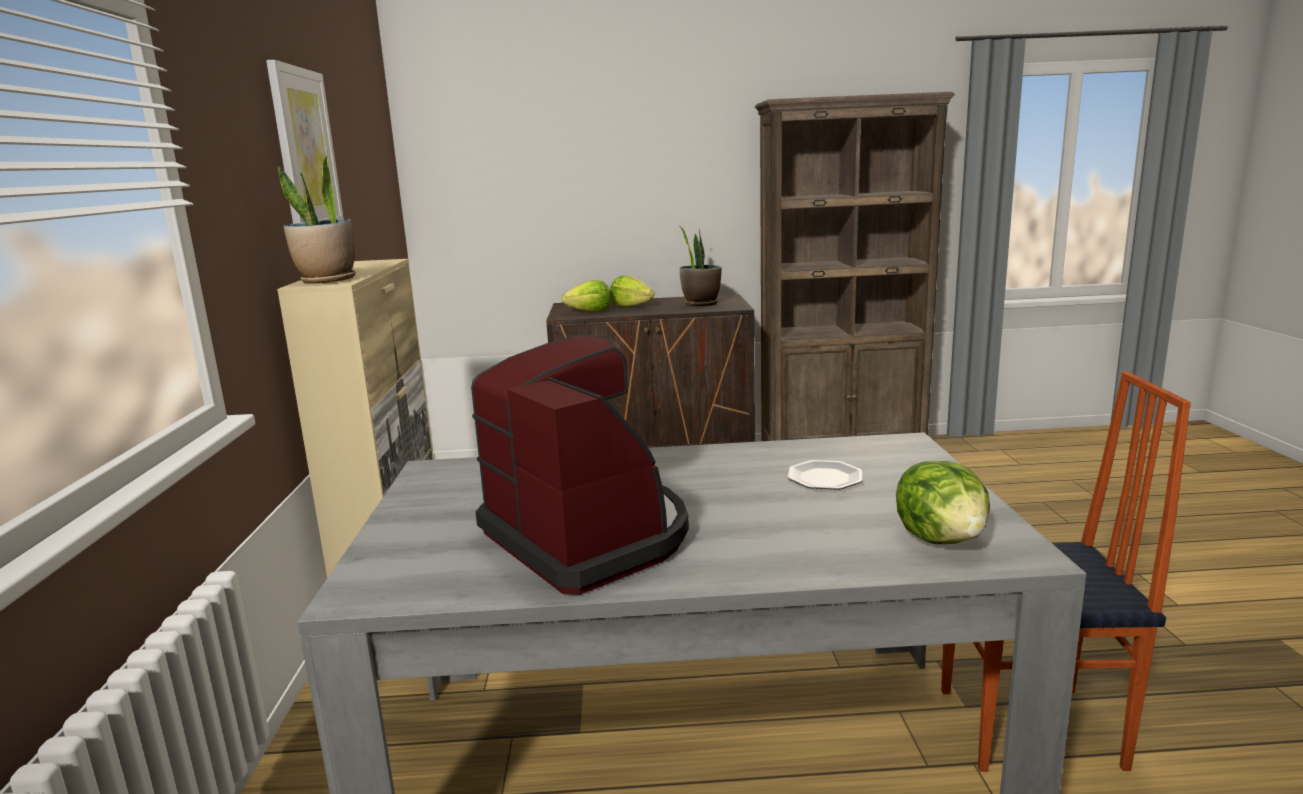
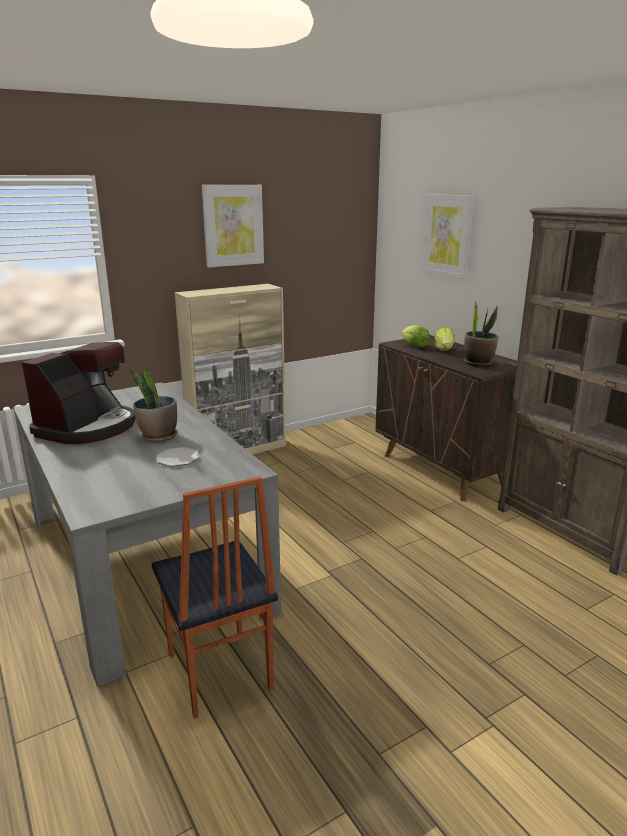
camera: 60 degrees right, 5 degrees up
(327, 280) = (198, 292): potted plant -> potted plant (158, 437)
(561, 159) = (447, 235): none -> picture
(942, 539) = (104, 493): lettuce -> none

